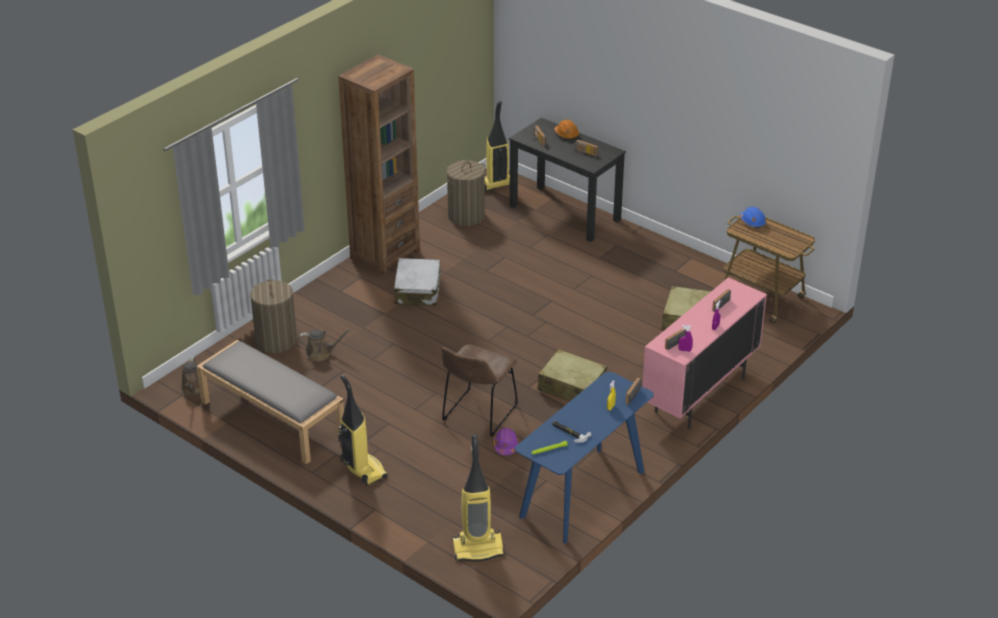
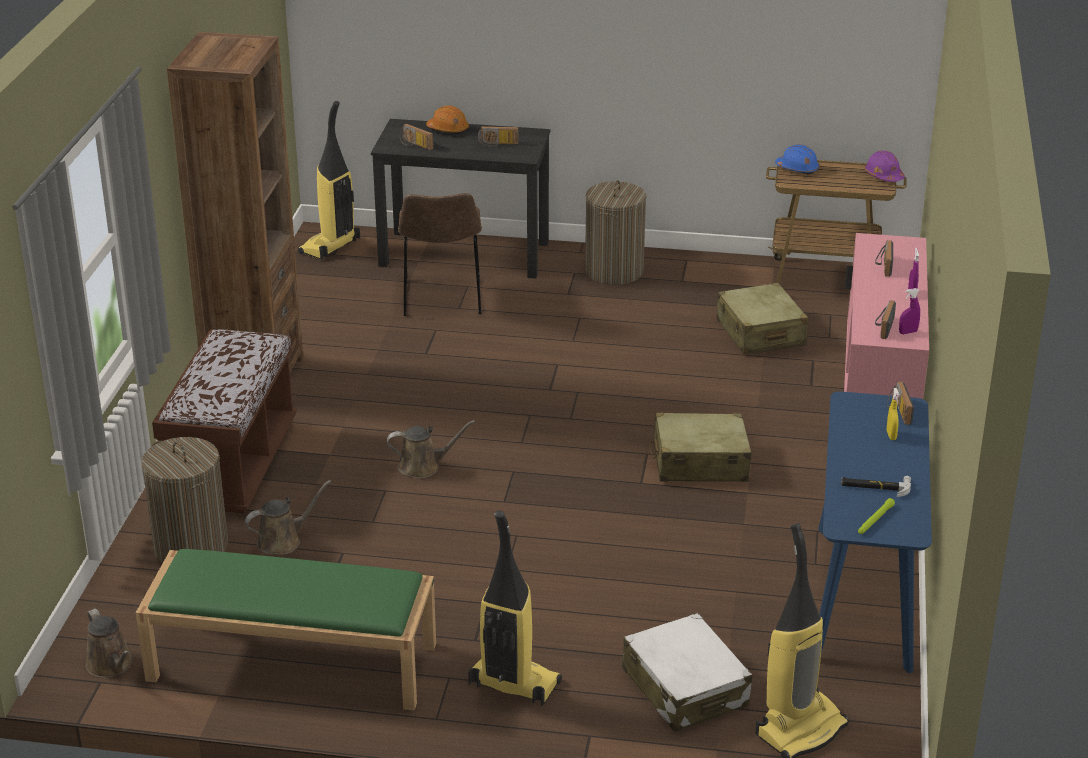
camera: 30 degrees left, 5 degrees down
(271, 418) = (290, 662): grey bench -> green bench
(332, 303) = (232, 466): none -> brown bench
(417, 290) = (350, 409): white suitcase -> white suitcase (685, 688)
(424, 337) = (423, 467): none -> brown watering can
(466, 216) = (328, 295): laundry basket -> laundry basket (614, 271)
(478, 415) = (608, 544): brown chair -> brown chair (442, 300)
(506, 446) = (691, 572): purple hard hat -> purple hard hat (883, 176)

